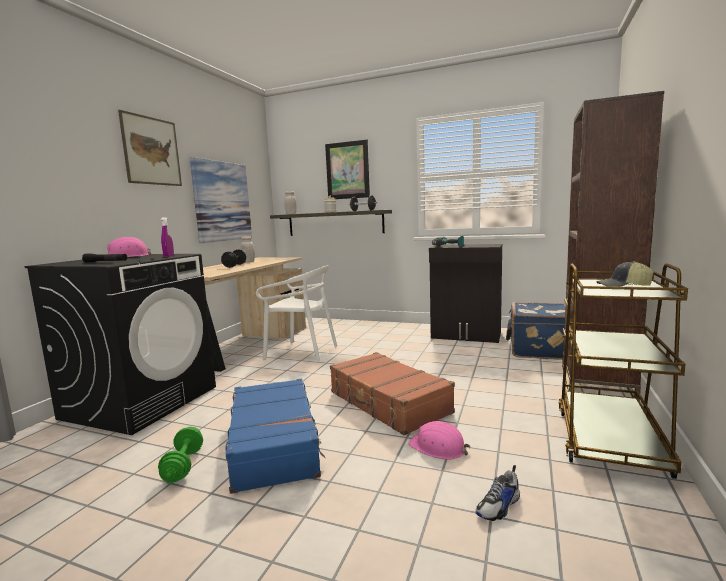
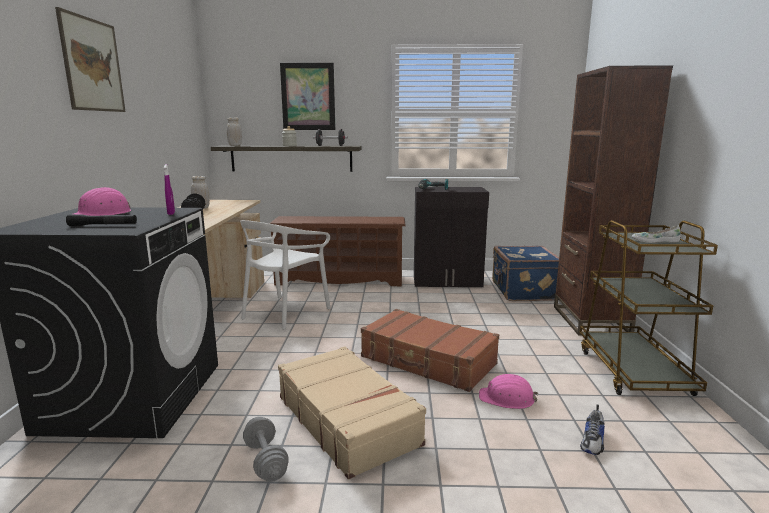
camera: 20 degrees left, 5 degrees up
(183, 465) = (266, 461): green dumbbell -> grey dumbbell
(222, 201) = (162, 130): picture -> none
(275, 443) = (347, 419): blue suitcase -> beige suitcase
(301, 351) = (285, 312): white chair -> white chair turned 120 degrees clockwise
(368, 329) = (340, 279): none -> brown shoe rack
(623, 286) = (654, 241): cap -> white shoe

